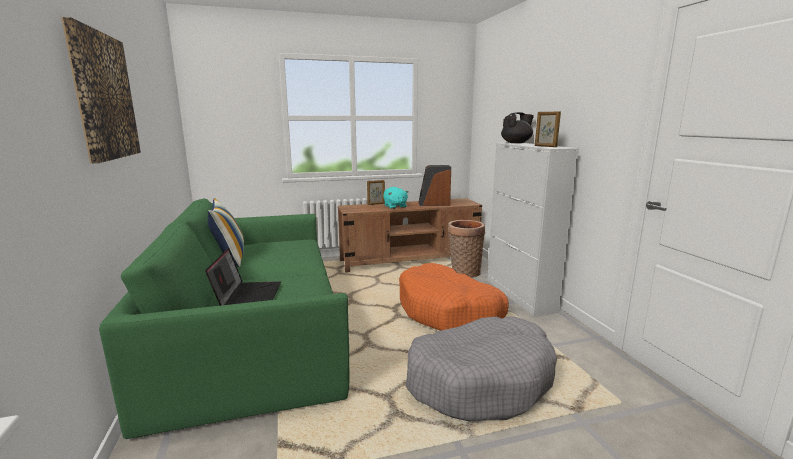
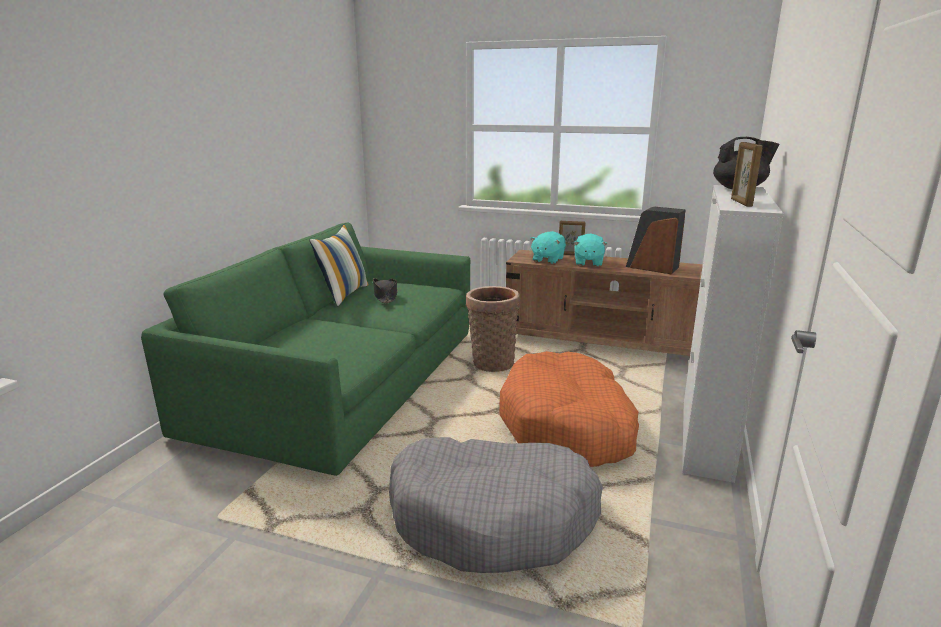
camera: 35 degrees right, 5 degrees up
(103, 96) = (195, 122): picture -> none
(248, 296) = (299, 339): laptop -> none
(270, 252) = (385, 296): none -> black hat
(368, 208) = (547, 260): none -> turquoise plush toy
(464, 272) = (664, 380): basket -> basket (492, 362)

